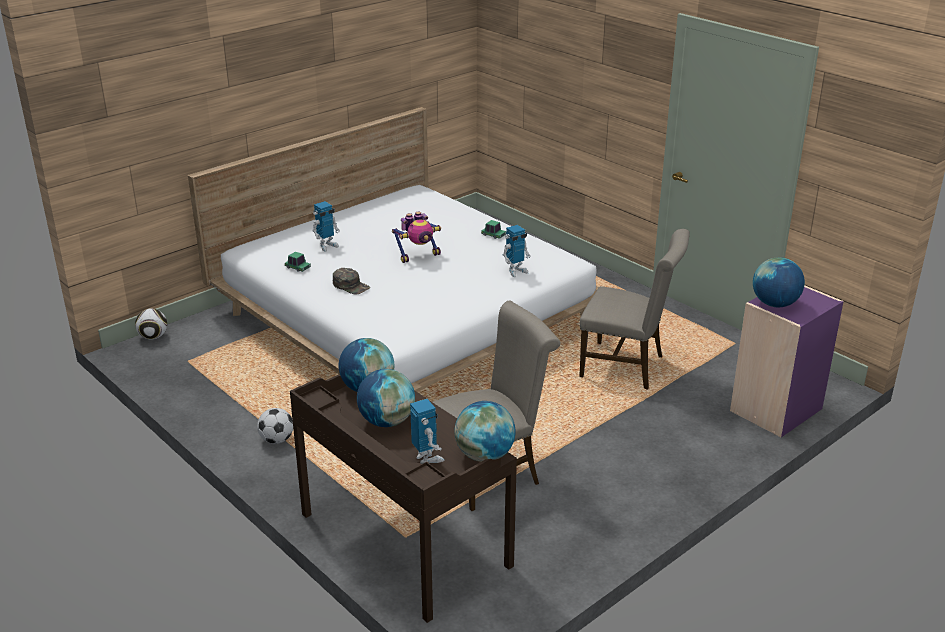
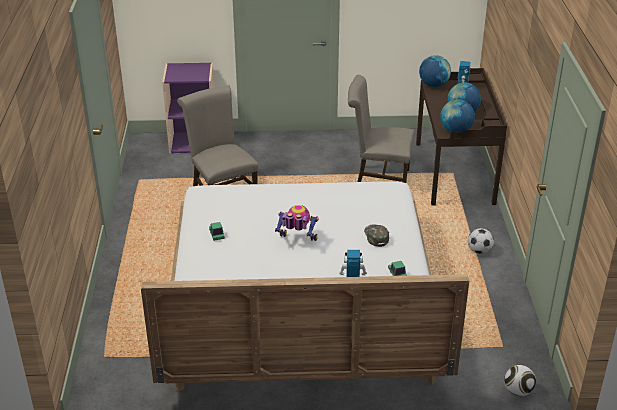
camera: 140 degrees left, 5 degrees up
(516, 271) = (252, 196): toy robot -> none
(774, 304) = (199, 74): globe -> none

